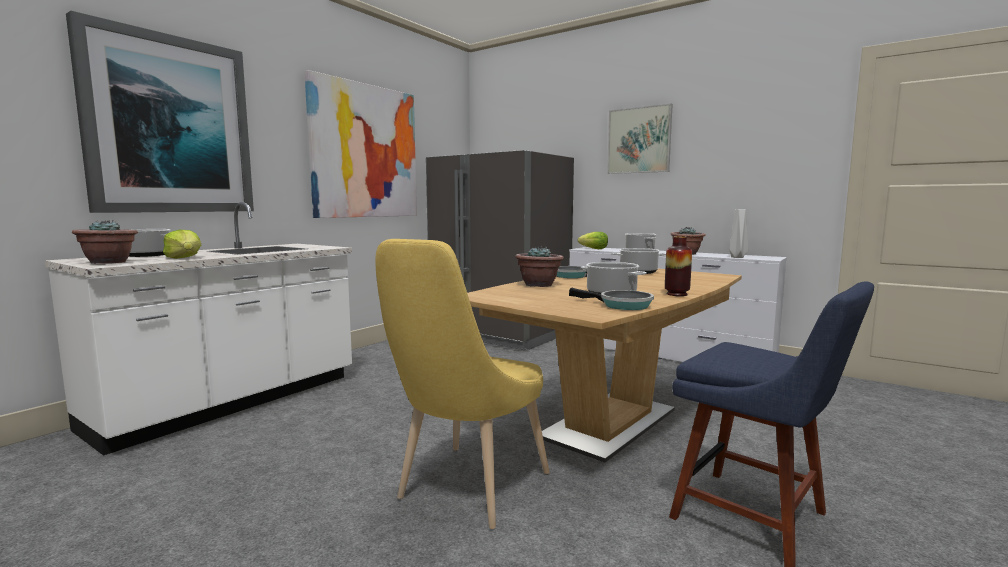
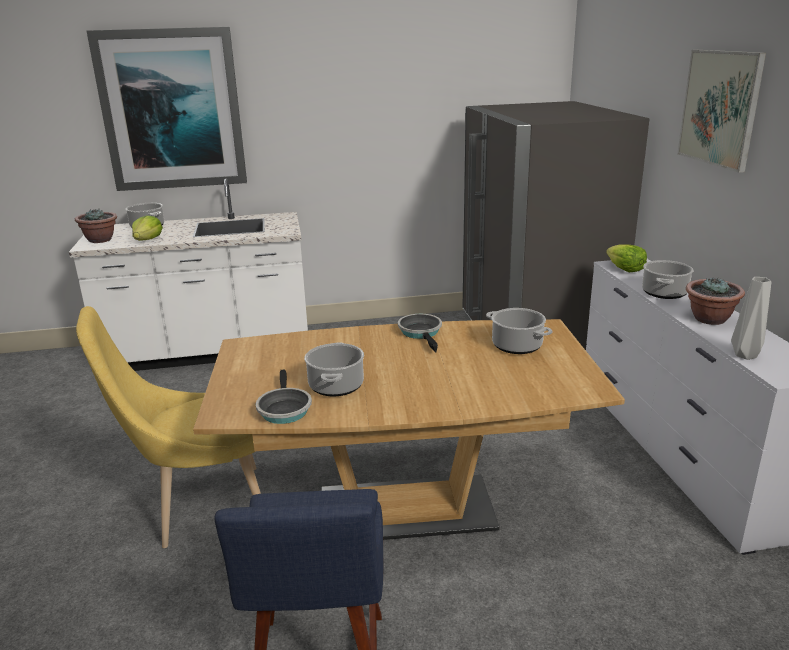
camera: 45 degrees right, 15 degrees up
(365, 151) = (386, 105): picture -> none
(539, 285) = (337, 342): potted plant -> none
(676, 294) = (390, 411): vase -> none

